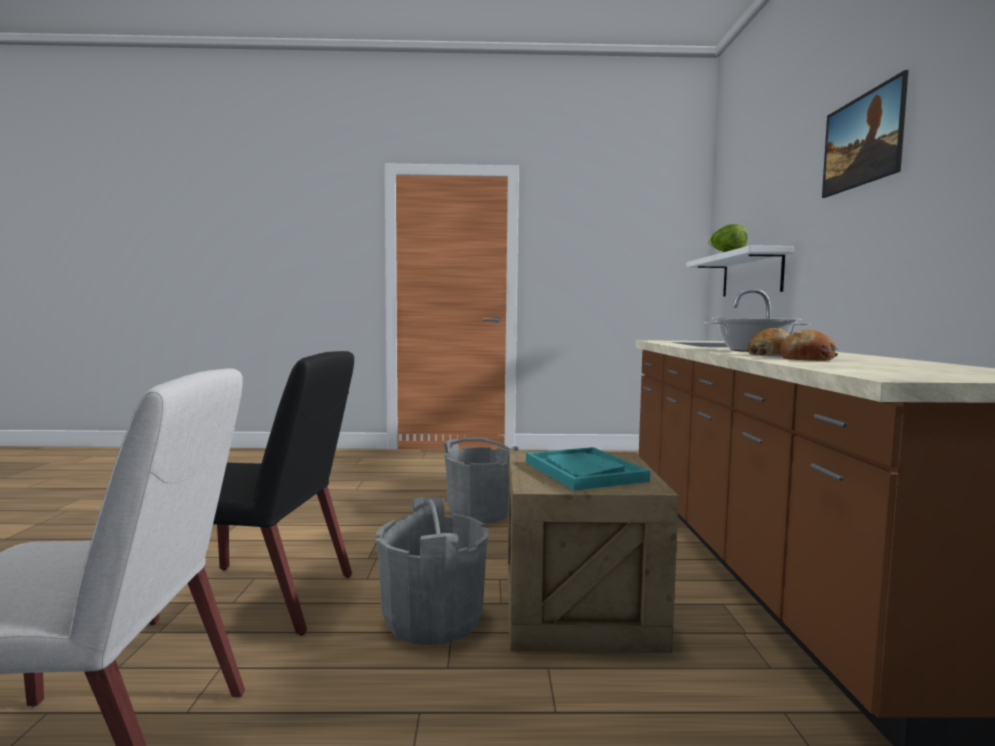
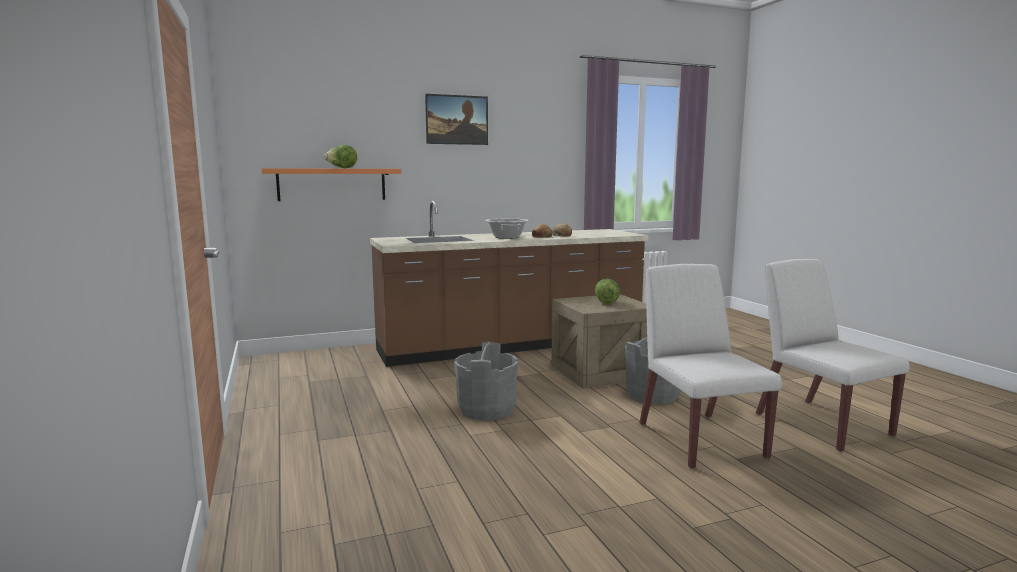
camera: 110 degrees left, 5 degrees up
(261, 598) = (699, 439): black chair -> white chair
(583, 471) = (606, 302): turquoise tray -> lettuce
(751, 274) = (332, 184): white shelf -> orange shelf

